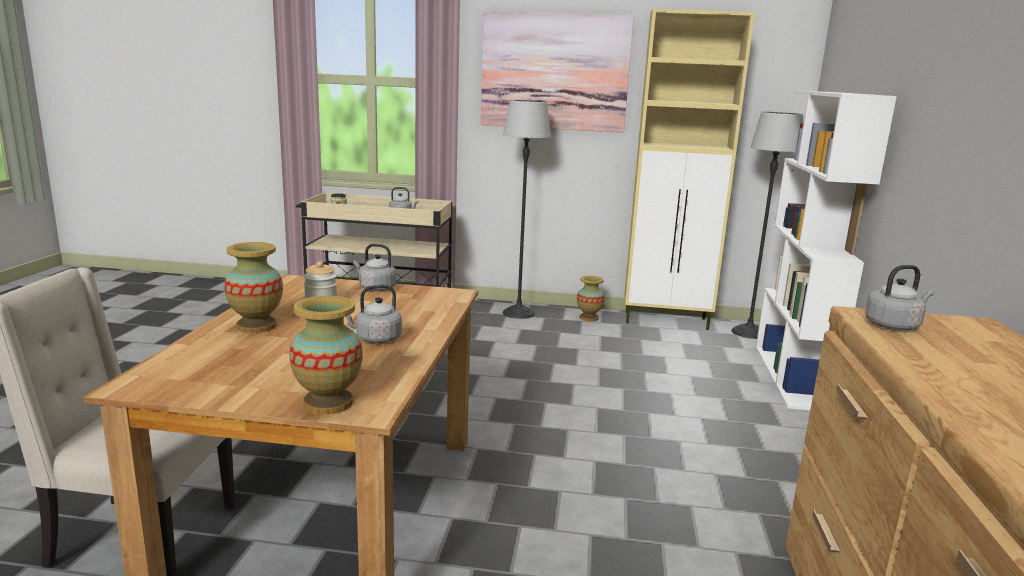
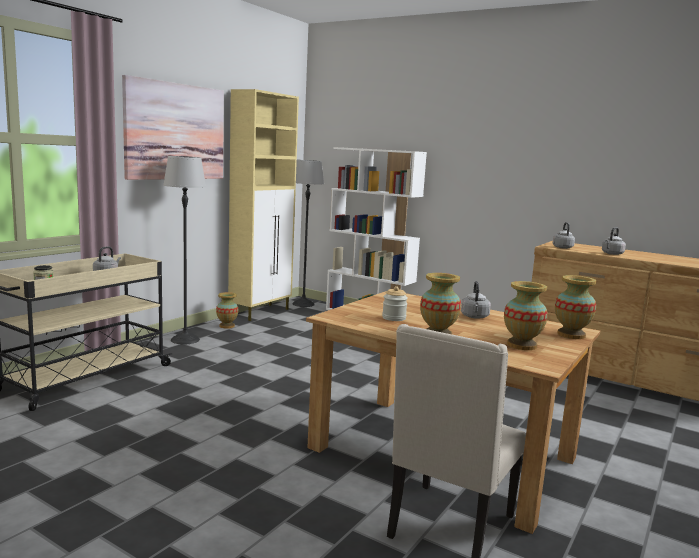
camera: 65 degrees left, 5 degrees down
(236, 371) = (521, 345): none -> vase
(375, 288) = (368, 304): grey kettle -> grey kettle (611, 254)

